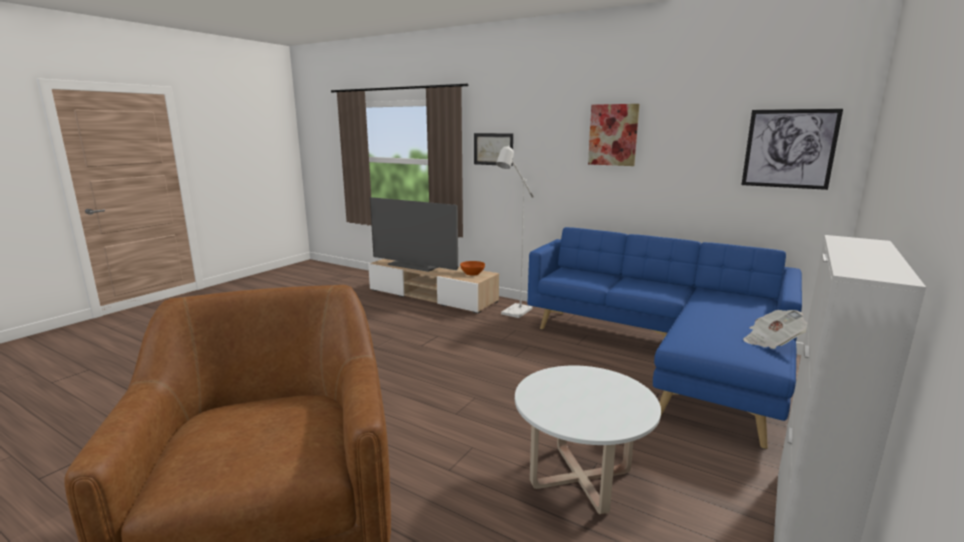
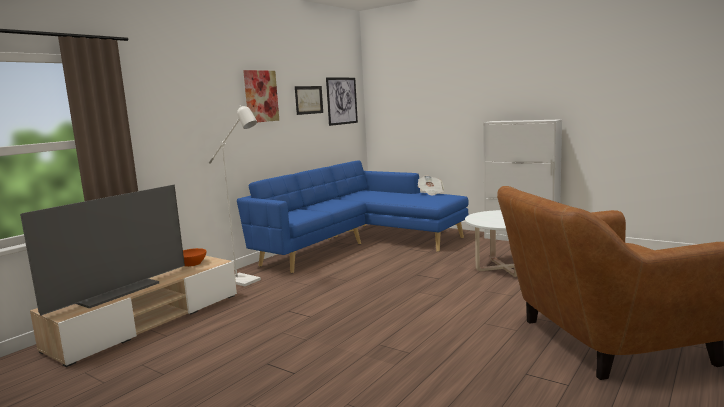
camera: 85 degrees left, 5 degrees down
(493, 149) = (156, 117): picture -> picture (309, 100)

